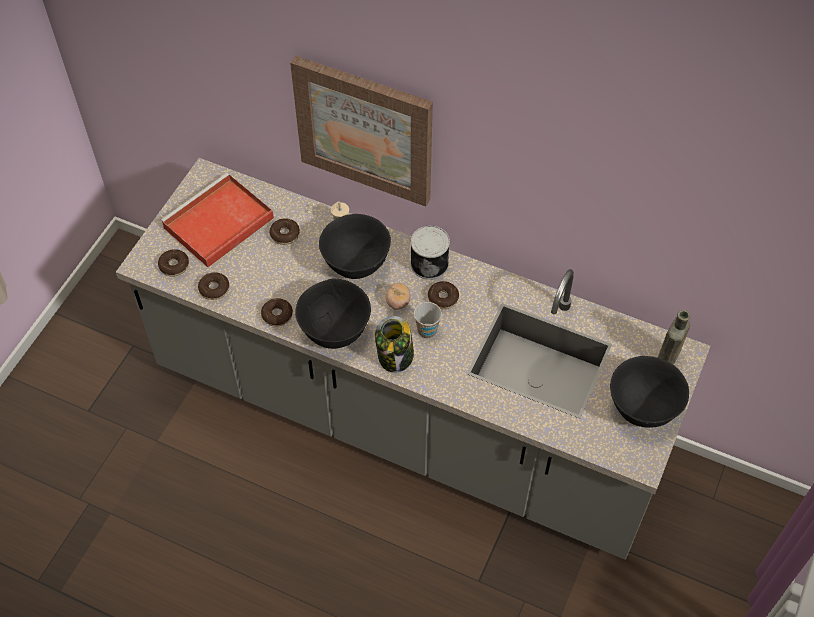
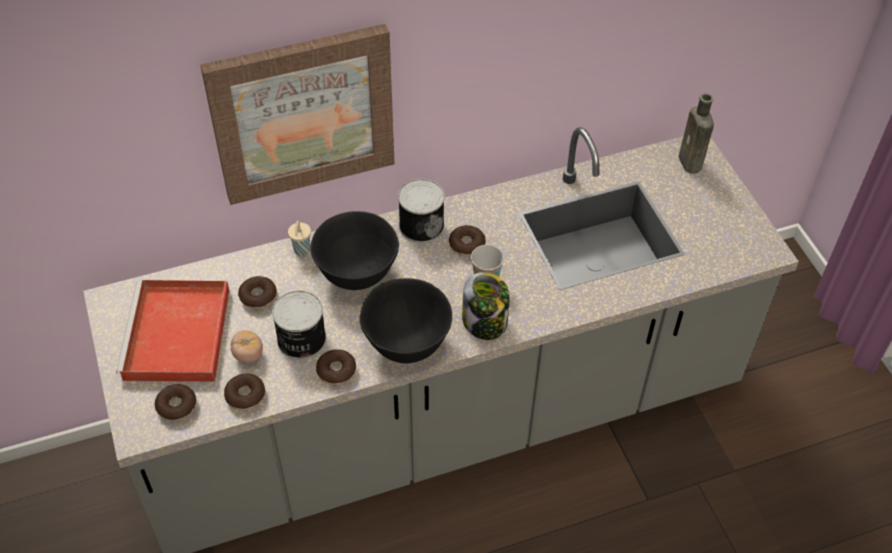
camera: 45 degrees left, 5 degrees down
(278, 280) = (301, 340): none -> can
(398, 303) = (433, 277): tomato -> tomato (248, 355)
(642, 409) = (718, 211): black bowl -> none

